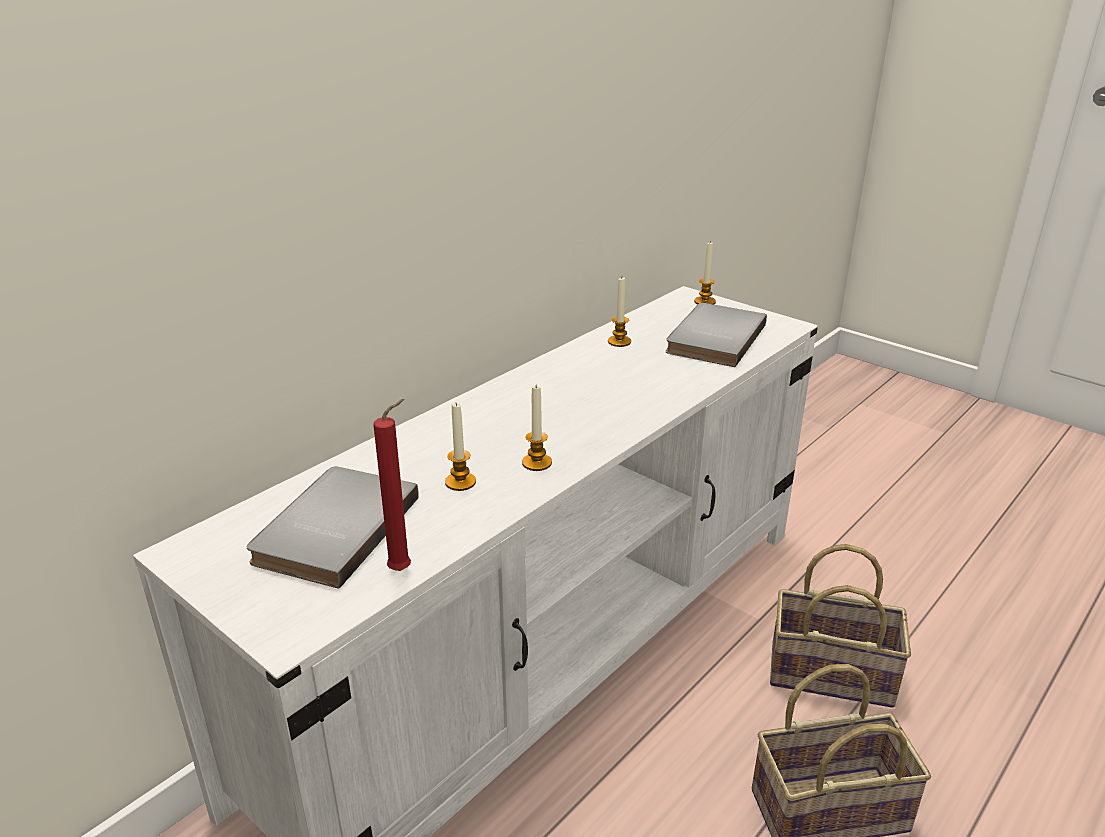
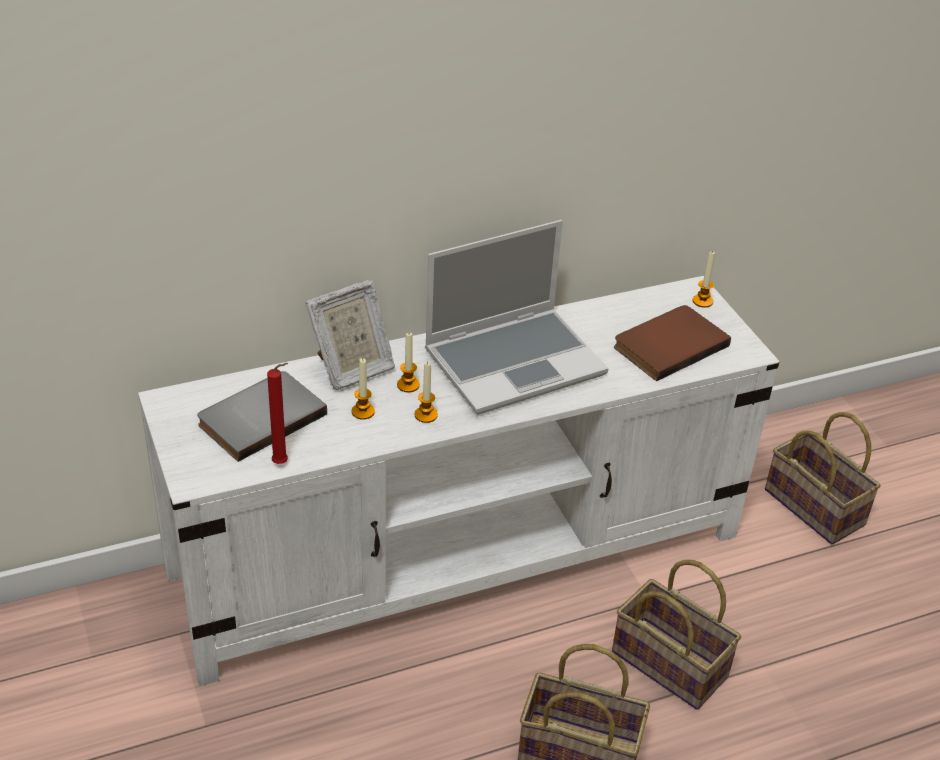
camera: 25 degrees right, 10 degrees up
(411, 446) = (351, 369): none -> picture frame
(584, 389) = (515, 361): none -> laptop
(619, 342) = (585, 322): candle -> candle (408, 385)
(712, 338) = (668, 344): grey book -> brown book
(824, 490) = (817, 508): none -> basket

